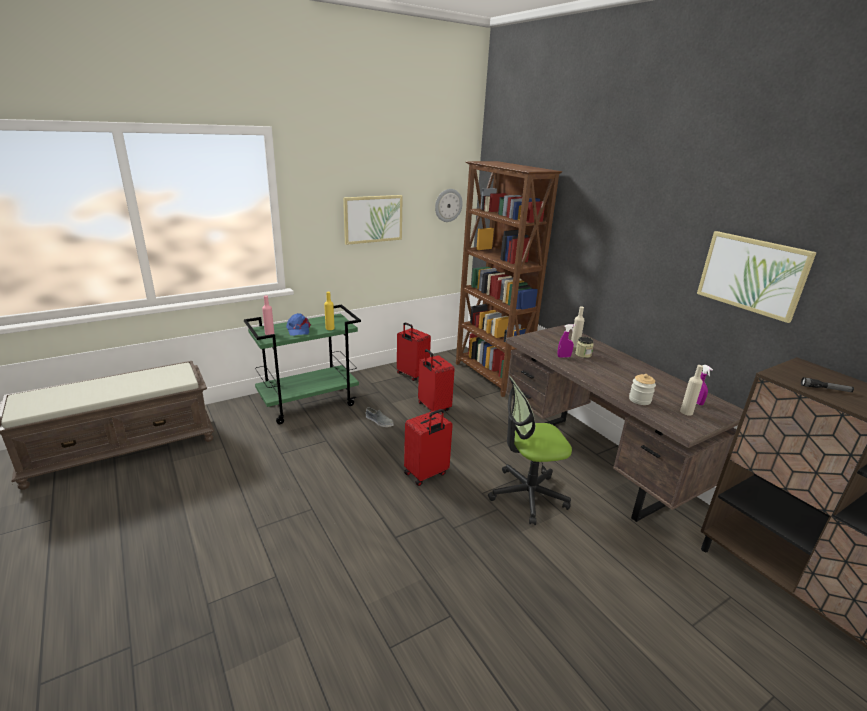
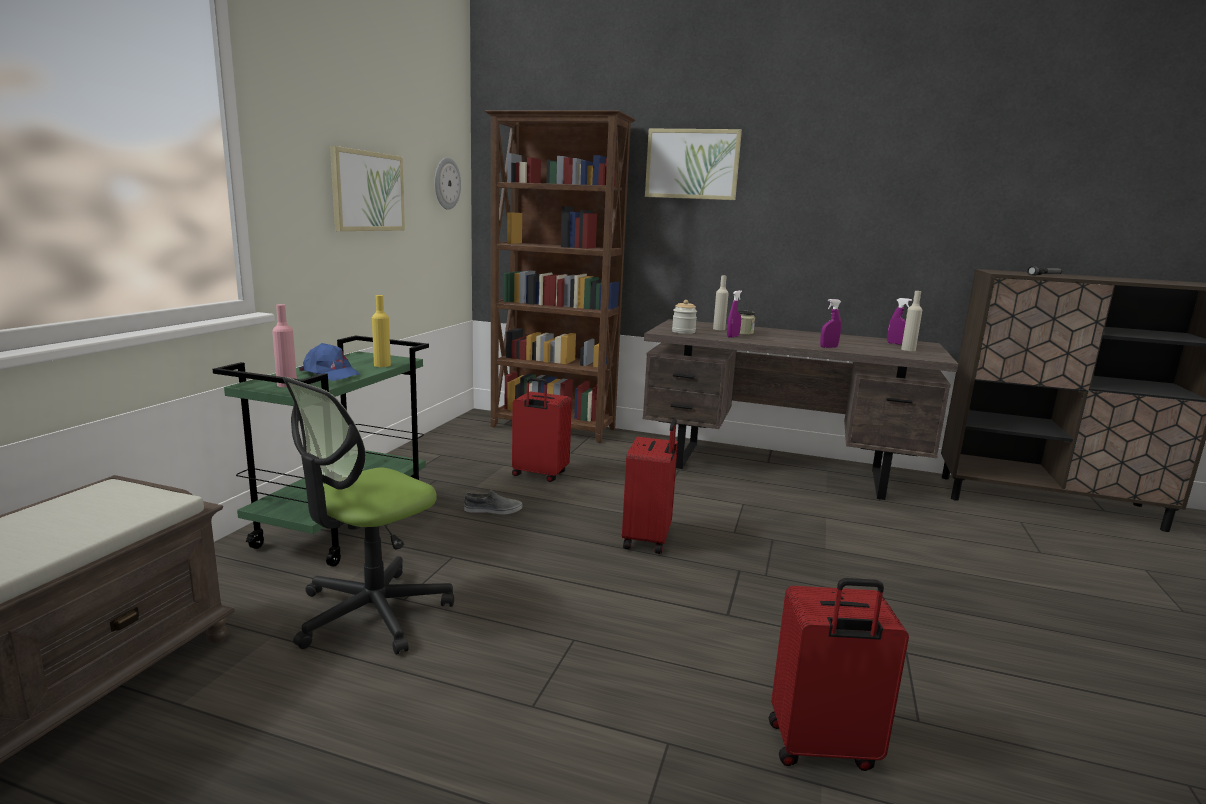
camera: 40 degrees left, 10 degrees down
(411, 375) = (452, 451): red suitcase -> red suitcase (822, 748)
(527, 495) = (775, 516): office chair -> office chair (372, 612)
(614, 389) = (828, 347): none -> purple spray bottle
(639, 400) = (863, 349): jar -> jar (683, 332)
(752, 274) = (910, 198): picture -> picture (692, 164)

